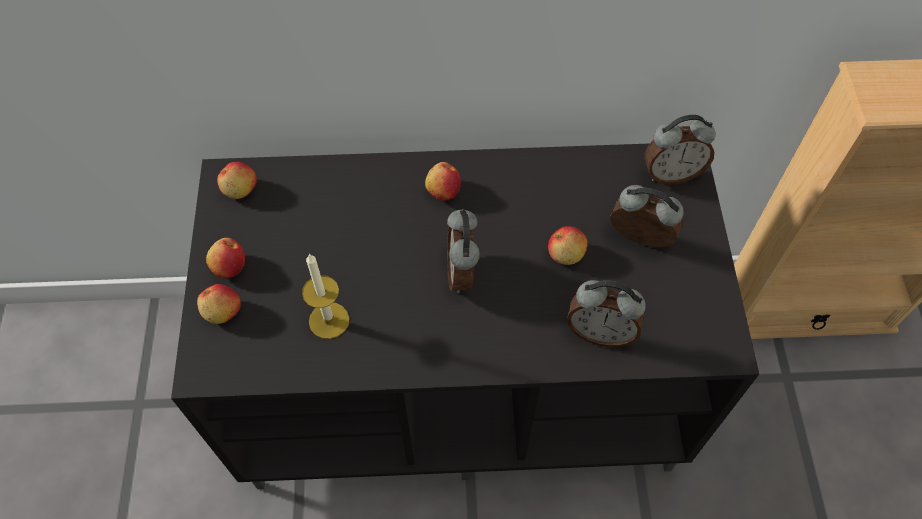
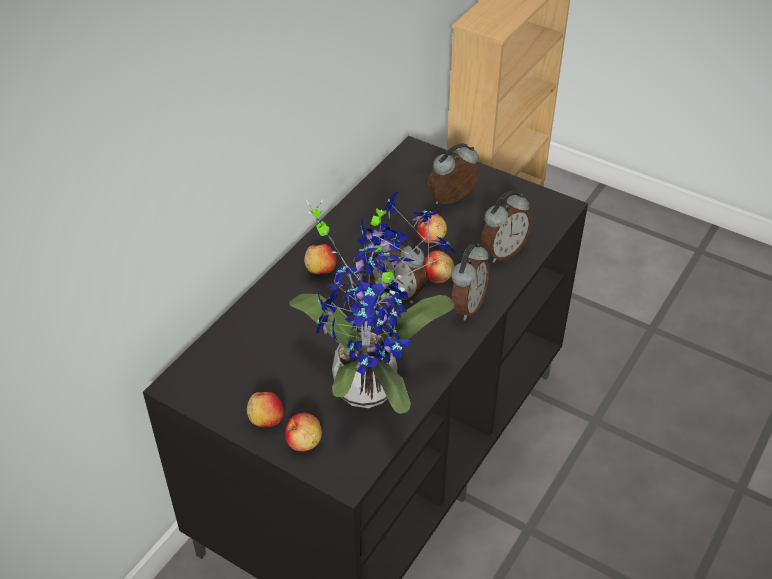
camera: 55 degrees left, 15 degrees down
(240, 189) = (199, 380): apple -> apple (438, 276)
(329, 320) = (371, 381): candle -> potted plant
(671, 173) = (417, 161): alarm clock -> alarm clock (467, 306)

